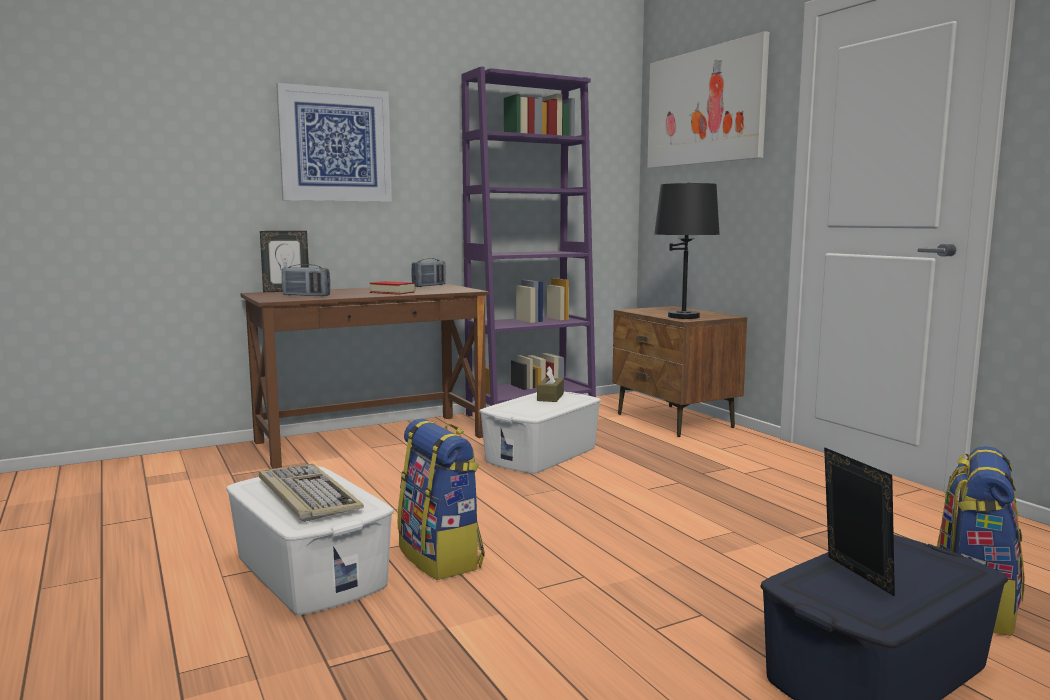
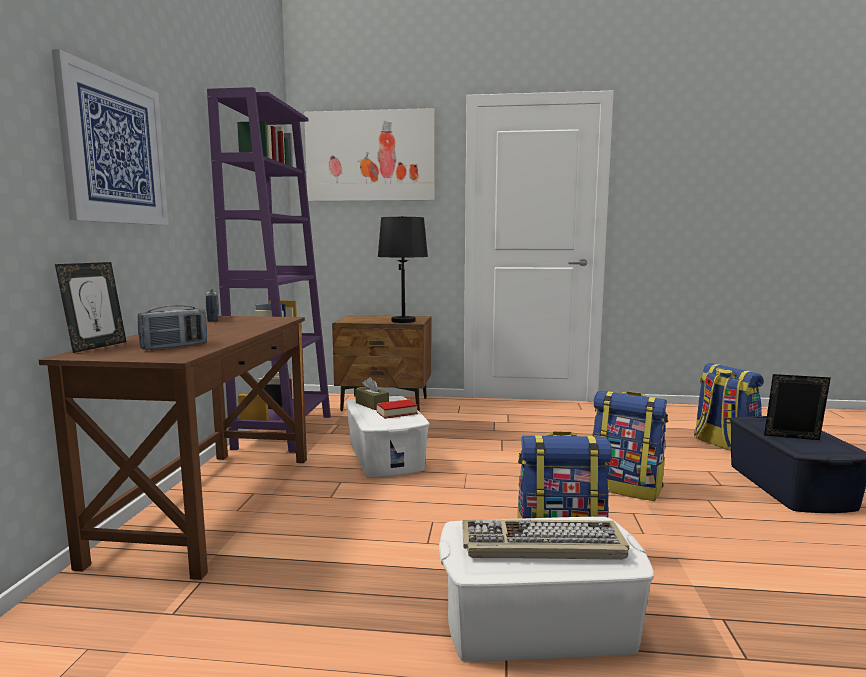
camera: 55 degrees left, 0 degrees up
(392, 292) = (236, 329): book -> book (396, 413)
(654, 562) = (626, 487): none -> backpack

